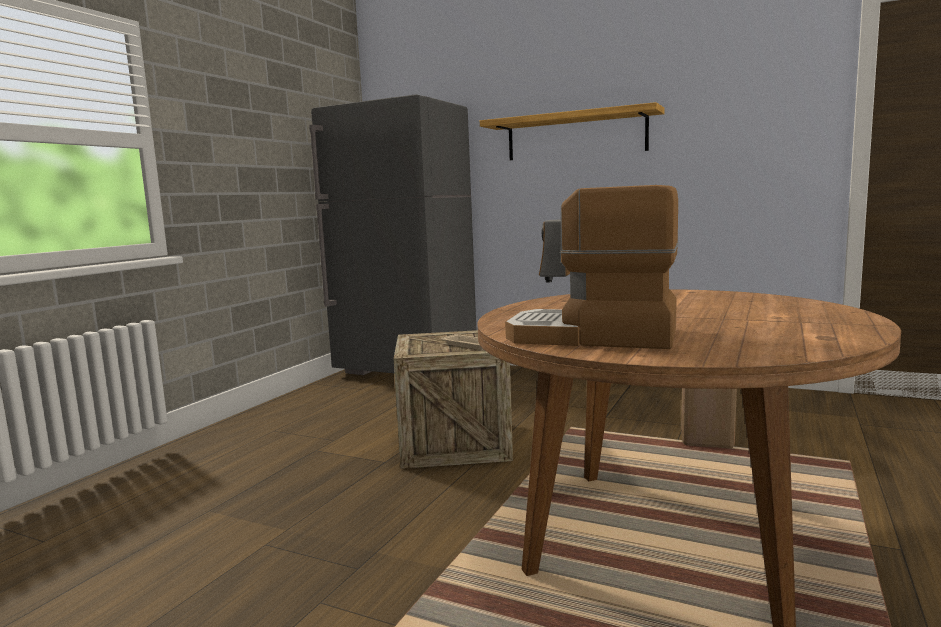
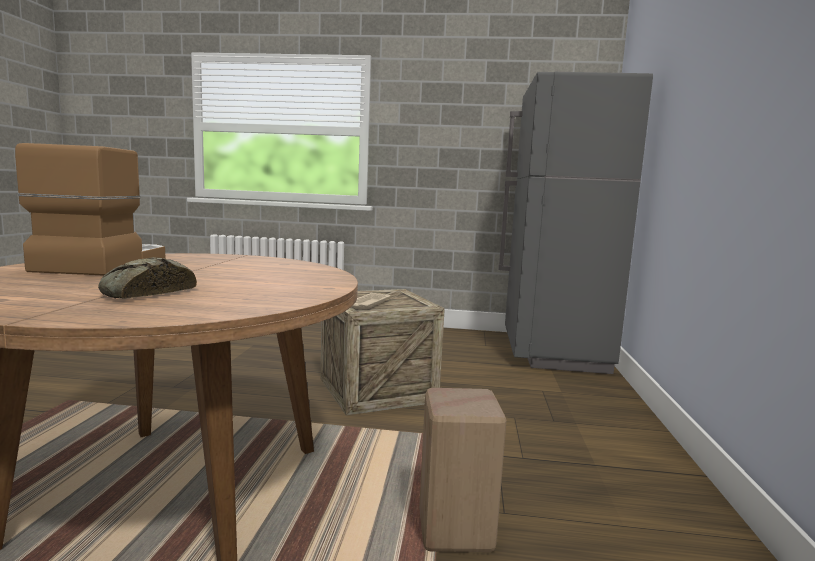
camera: 70 degrees right, 0 degrees up
(575, 136) = (716, 96): shelf -> none
(752, 315) = (145, 292): none -> bread

